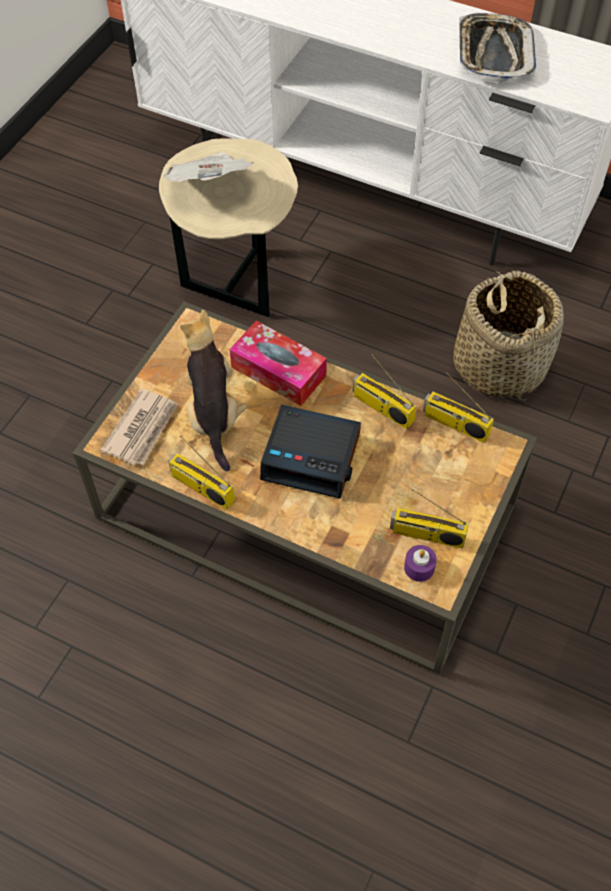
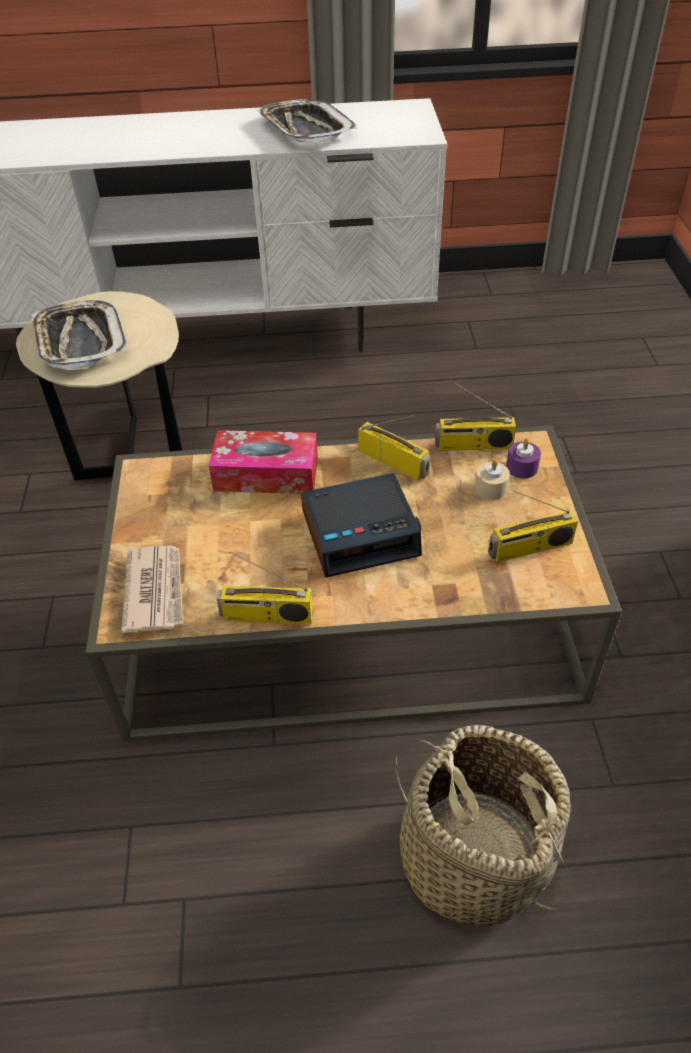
camera: 30 degrees left, 10 degrees down
(210, 186) = (80, 341): newspaper -> tray
(214, 414) = (226, 540): plush toy -> none
(381, 408) = (394, 462): radio -> radio turned 150 degrees counterclockwise
(419, 567) = (548, 580): purple candle -> purple candle (521, 467)
(438, 469) = (491, 488): none -> beige candle
(499, 365) = (429, 422): basket -> basket (472, 857)

